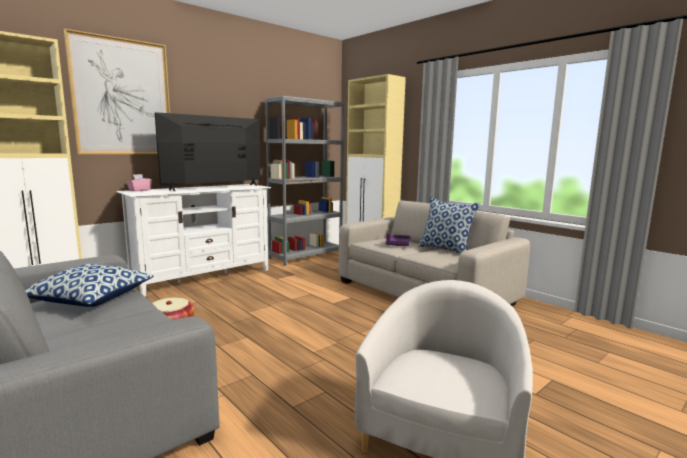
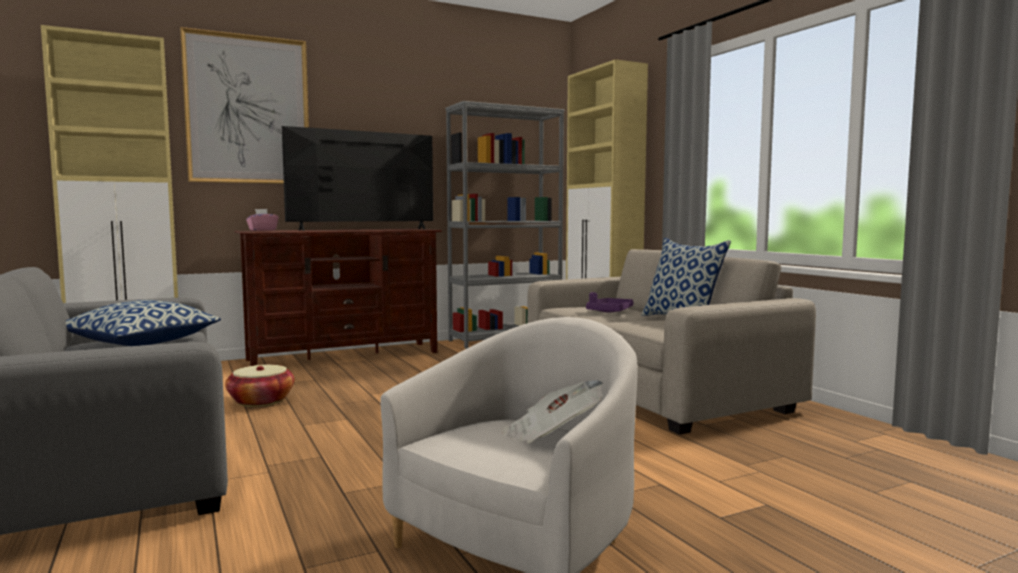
camera: 15 degrees right, 5 degrees down
(203, 277) = (344, 356): white tv stand -> brown tv stand
(460, 363) = (553, 435): none -> newspaper

